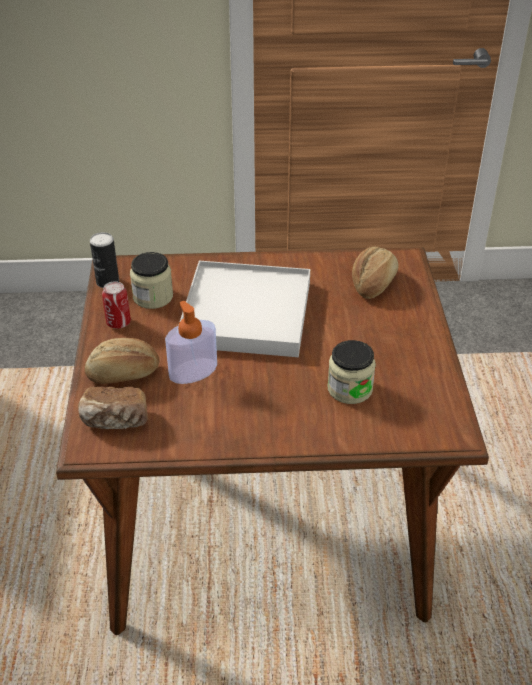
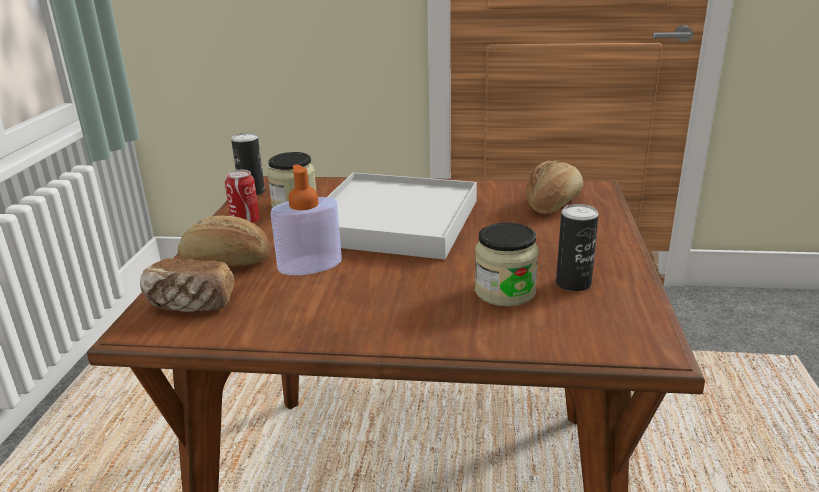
camera: 10 degrees right, 15 degrees down
(398, 376) = (573, 283): none -> can

